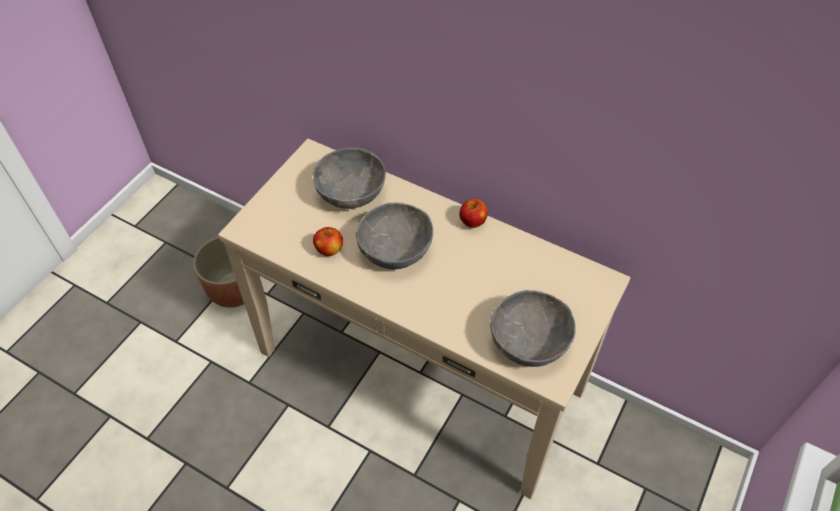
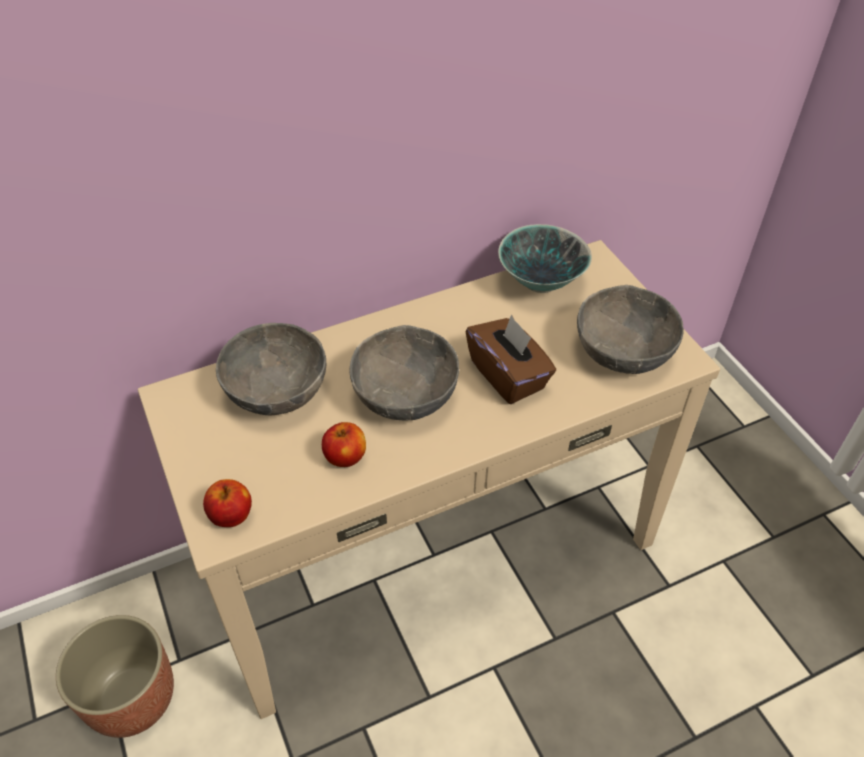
camera: 55 degrees left, 5 degrees down
(453, 291) = (508, 375): none -> brown tissue box
(472, 222) = (427, 310): apple -> apple (231, 516)
(551, 265) = (540, 283): none -> bowl

